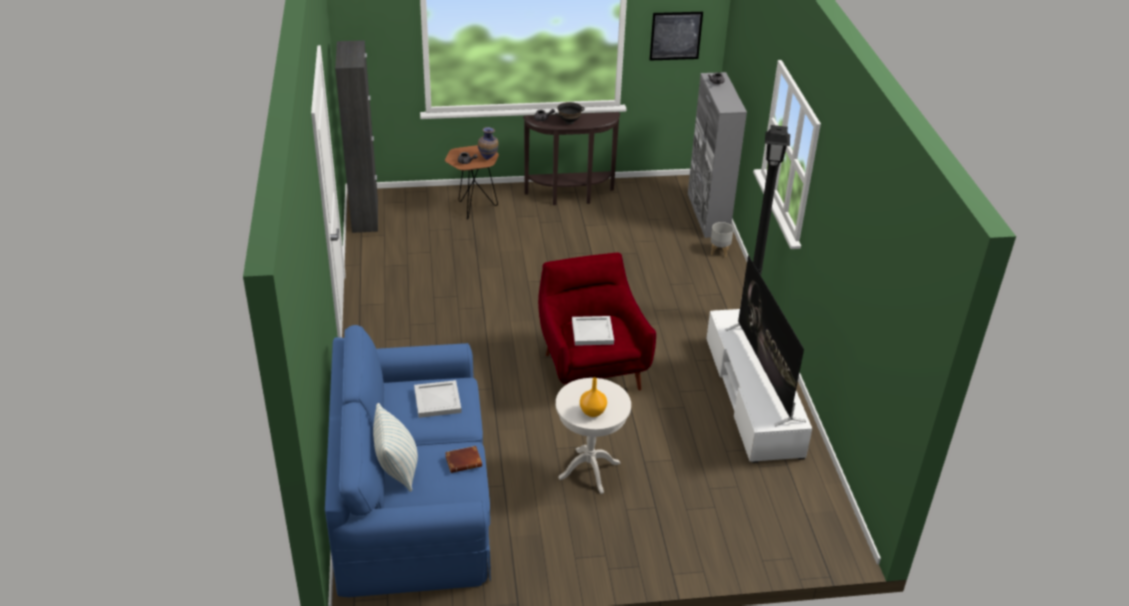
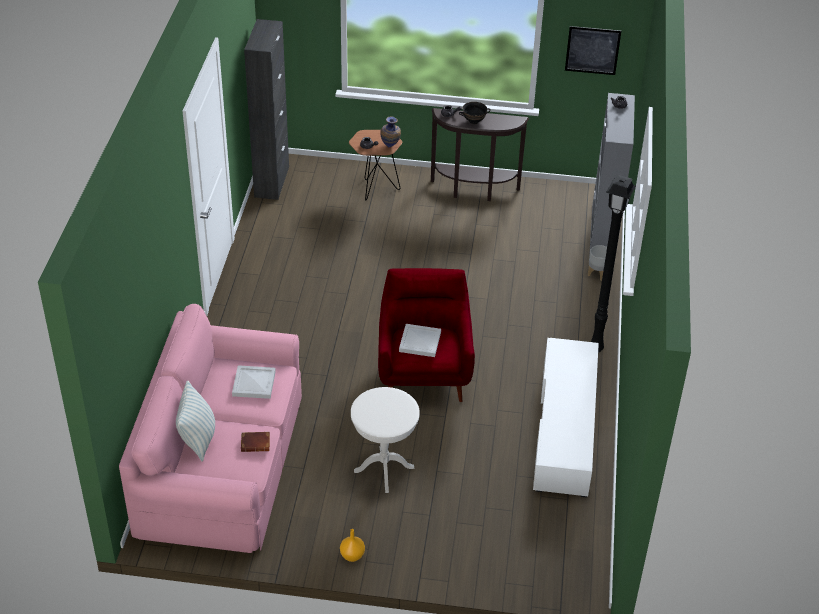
camera: 15 degrees right, 5 degrees up
(412, 496) = (221, 462): blue sofa -> pink sofa
(592, 412) = (380, 420): orange vase -> orange vase (352, 556)
(764, 374) = (570, 410): television -> none

